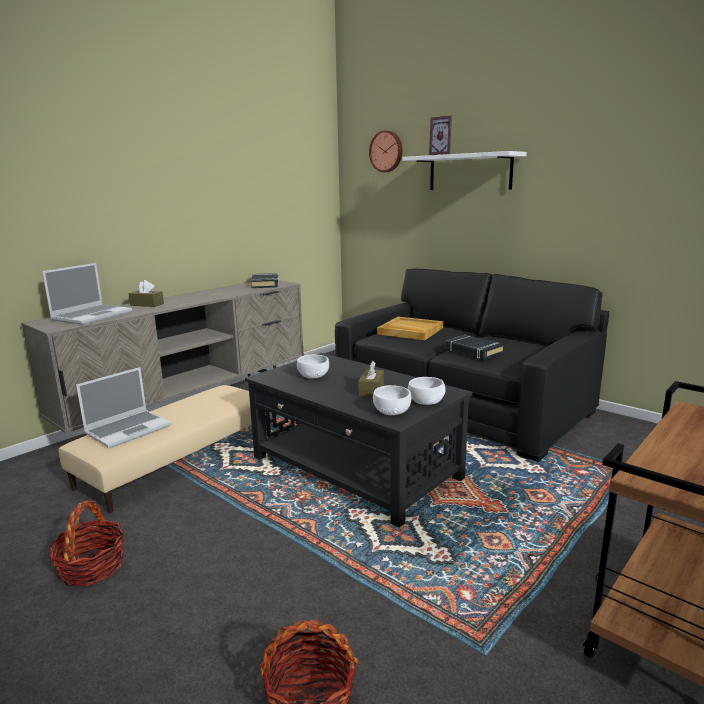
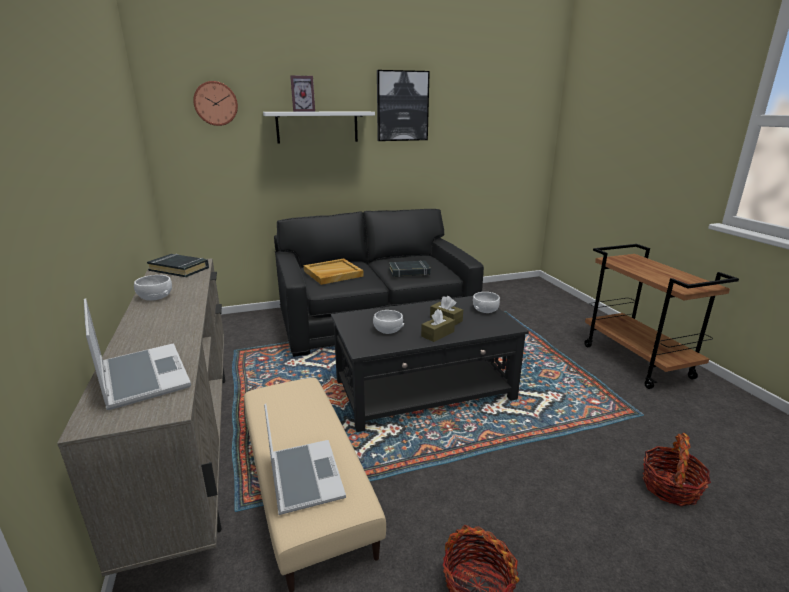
camera: 60 degrees left, 5 degrees up
(147, 304) = (146, 336): brown tissue box -> brown tissue box (437, 334)
(391, 411) = (493, 324): white bowl -> white bowl (155, 297)
(574, 142) = (402, 106): none -> picture

